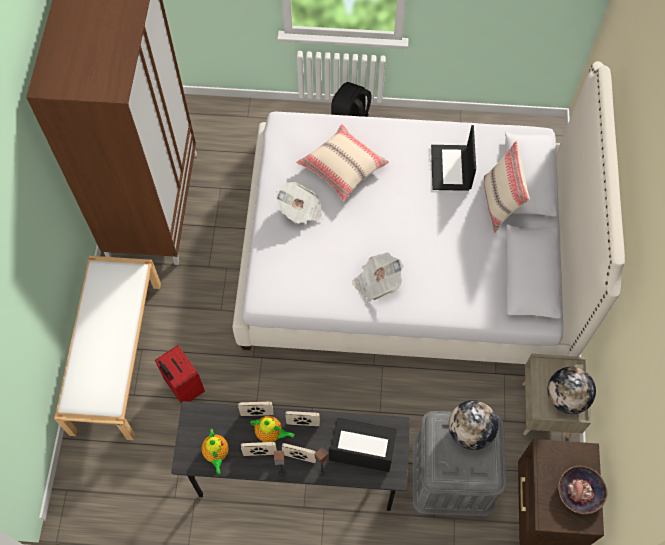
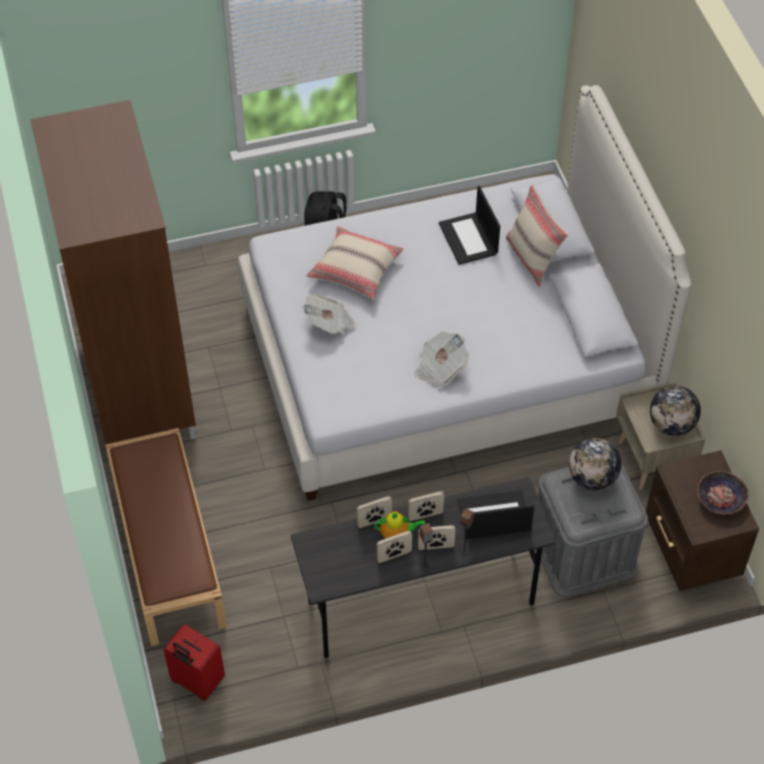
camera: 20 degrees left, 10 degrees down
(116, 355) = (167, 550): white bench -> brown bench
(183, 387) = (258, 558): red suitcase -> red suitcase (196, 682)
(216, 454) = (349, 570): teapot -> none

